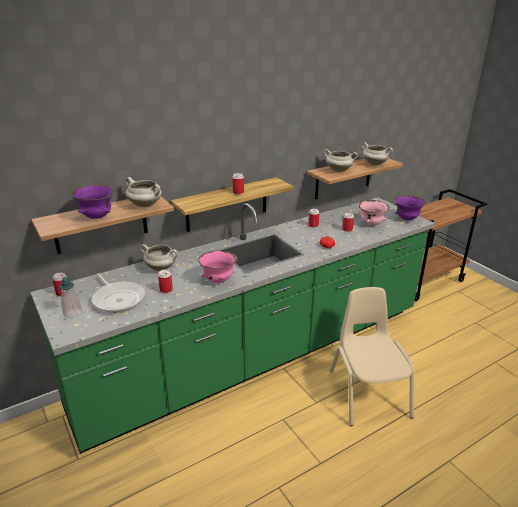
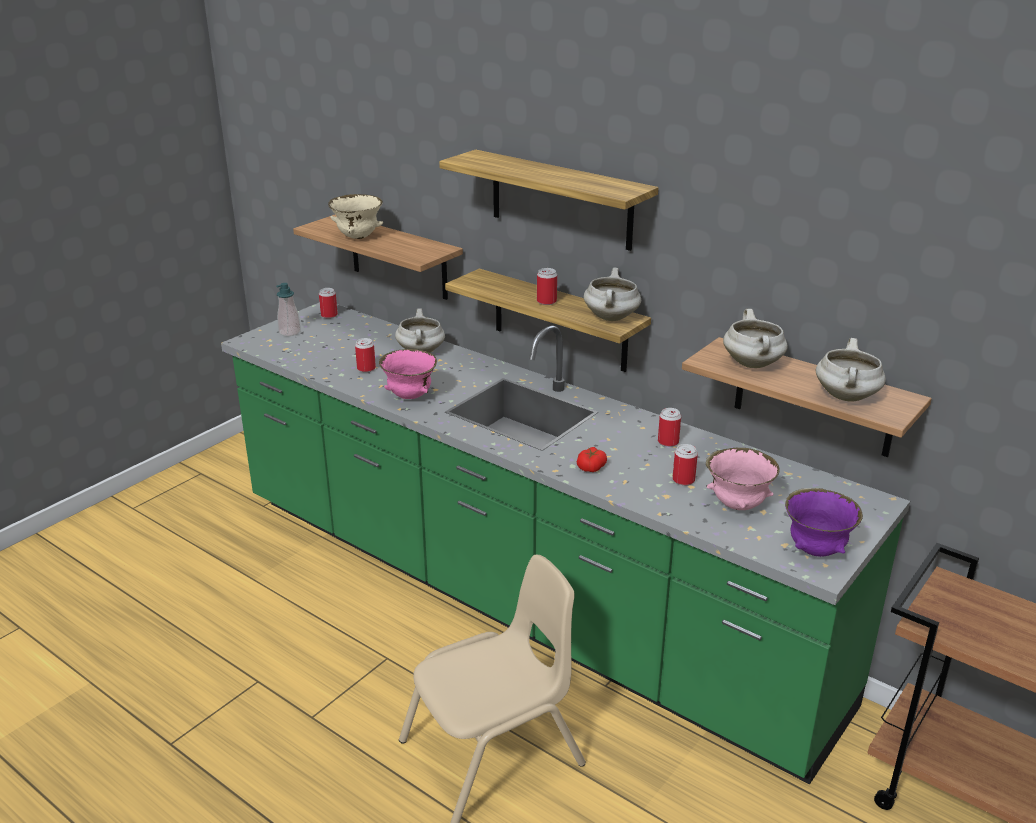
camera: 70 degrees right, 0 degrees up
(97, 217) = (357, 237): purple bowl -> beige bowl
(118, 299) = (331, 347): frying pan -> none
(146, 205) = (412, 251): white cooking pot -> white cooking pot (612, 318)
(224, 135) = (561, 200): none -> shelf

